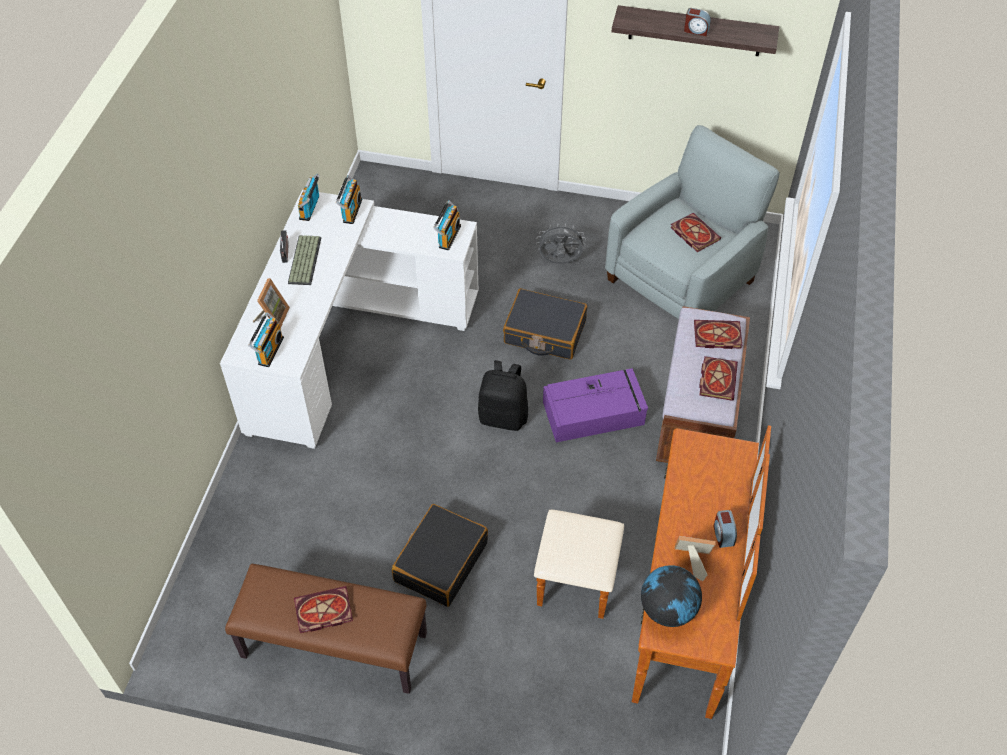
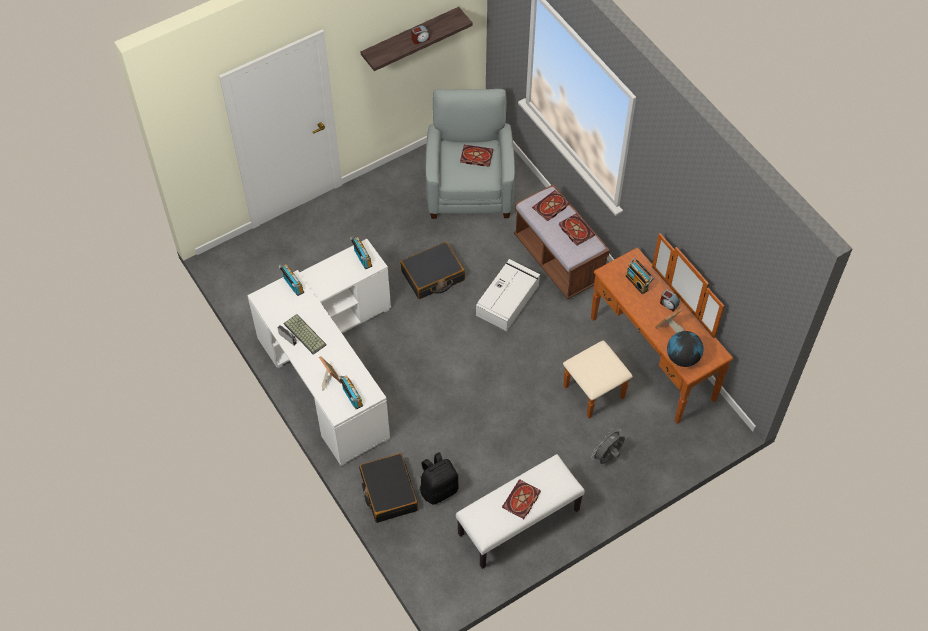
camera: 45 degrees left, 5 degrees up
(311, 208) = (268, 302): radio -> radio (638, 282)
(333, 646) = (519, 523): brown bench -> white bench
(440, 561) = (520, 438): black suitcase -> black suitcase (388, 492)
(503, 416) = (465, 339): black backpack -> black backpack (438, 489)
(559, 262) = (394, 228): grey fan -> grey fan (607, 457)
(595, 413) = (508, 299): purple storage box -> white storage box

